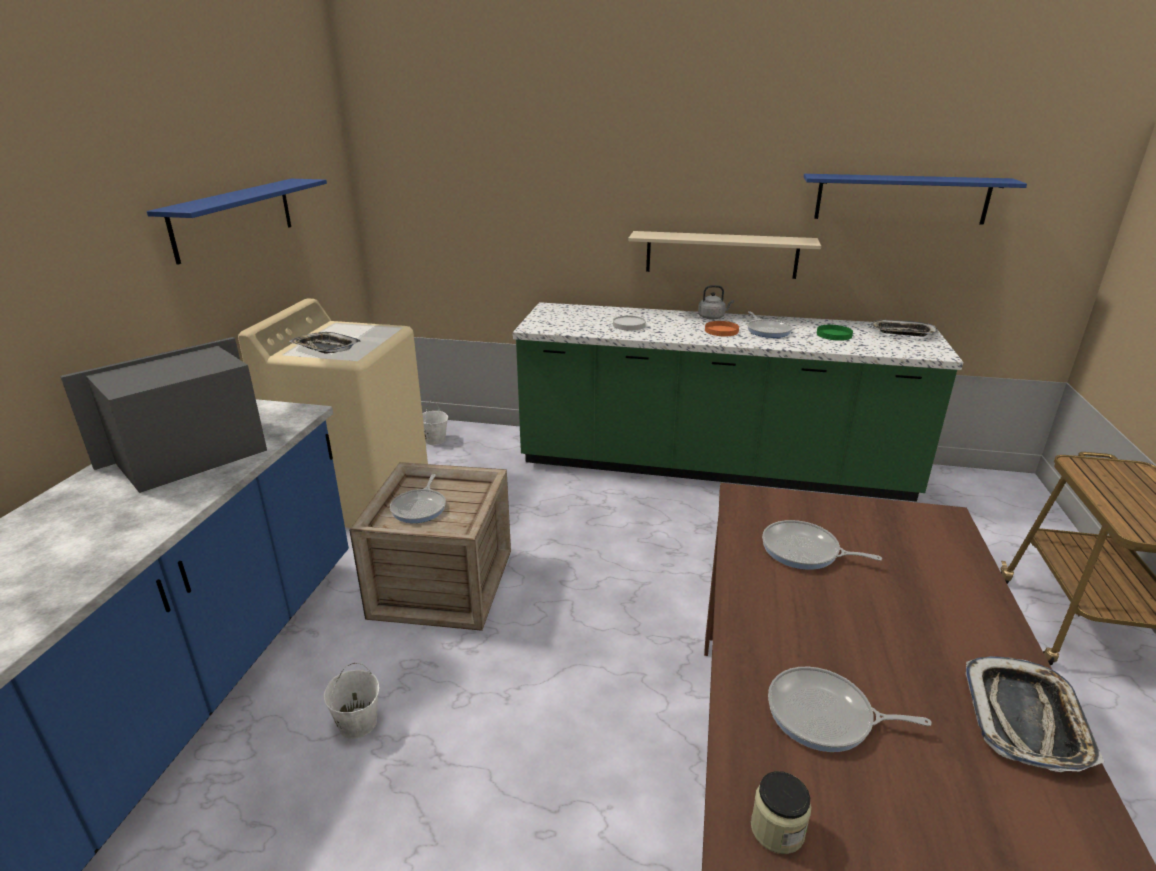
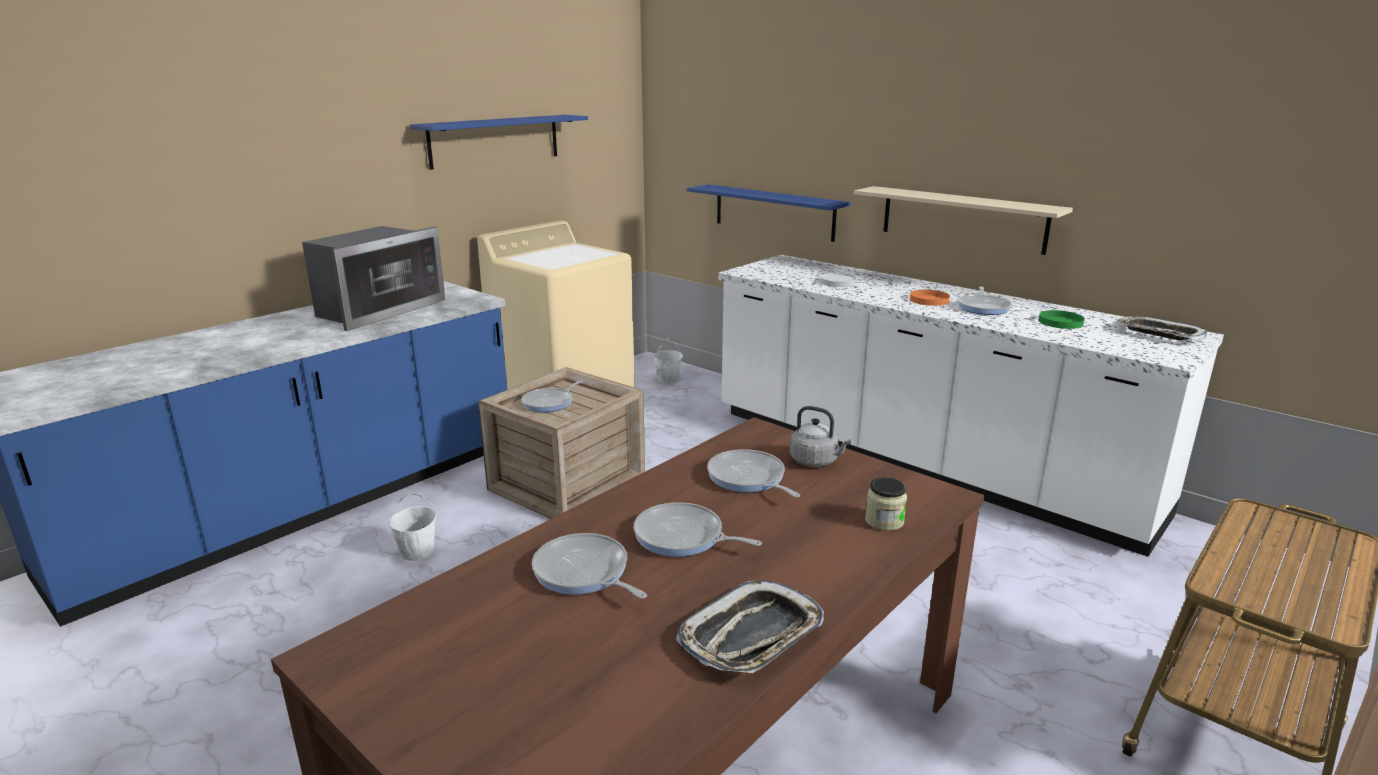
camera: 30 degrees right, 5 degrees down
(191, 455) = (377, 309): microwave -> microwave turned 135 degrees clockwise
(325, 348) = (542, 258): tray -> none
(712, 317) = (940, 288): grey kettle -> grey kettle (816, 461)
(712, 467) = (920, 462): green counter -> white counter
(777, 829) = (447, 610): jar -> jar (884, 521)
(843, 637) = (683, 537): none -> frying pan
(901, 198) = (1180, 165): blue shelf -> blue shelf (773, 212)

